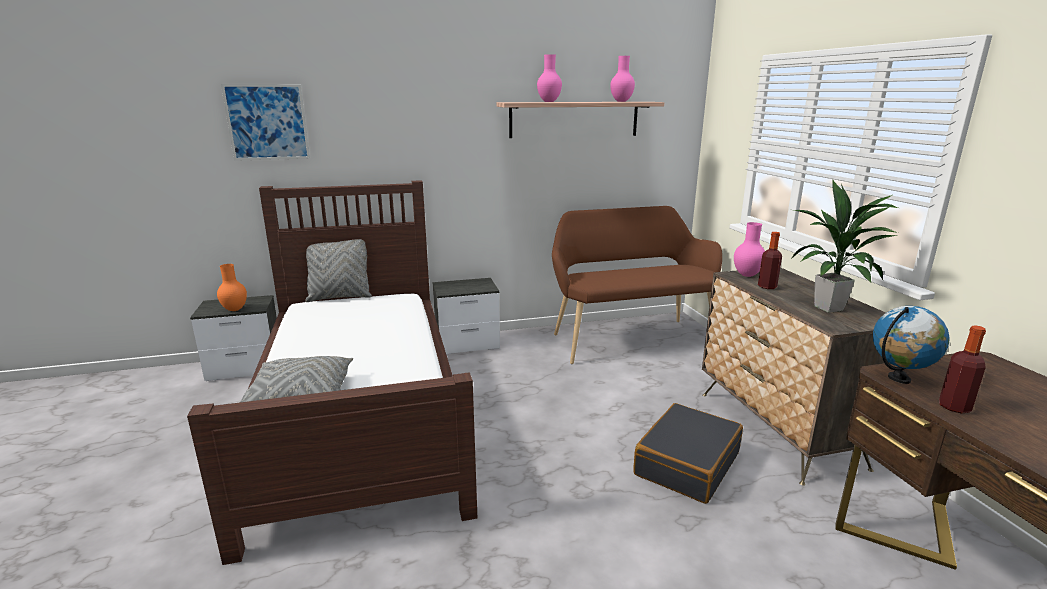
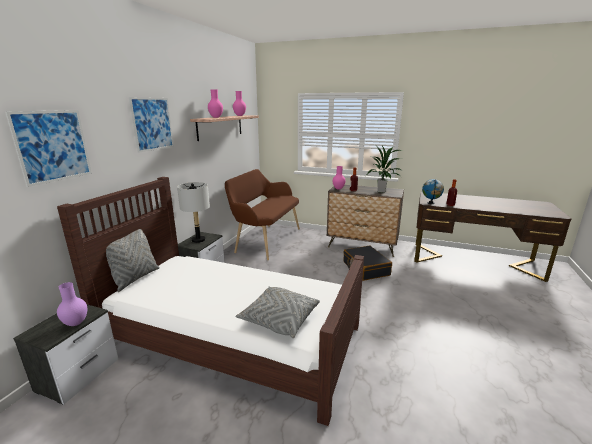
camera: 55 degrees left, 0 degrees up
(235, 309) = (75, 323): orange vase -> purple vase
(416, 106) = (152, 124): none -> picture
(464, 285) = (198, 240): none -> grey table lamp

